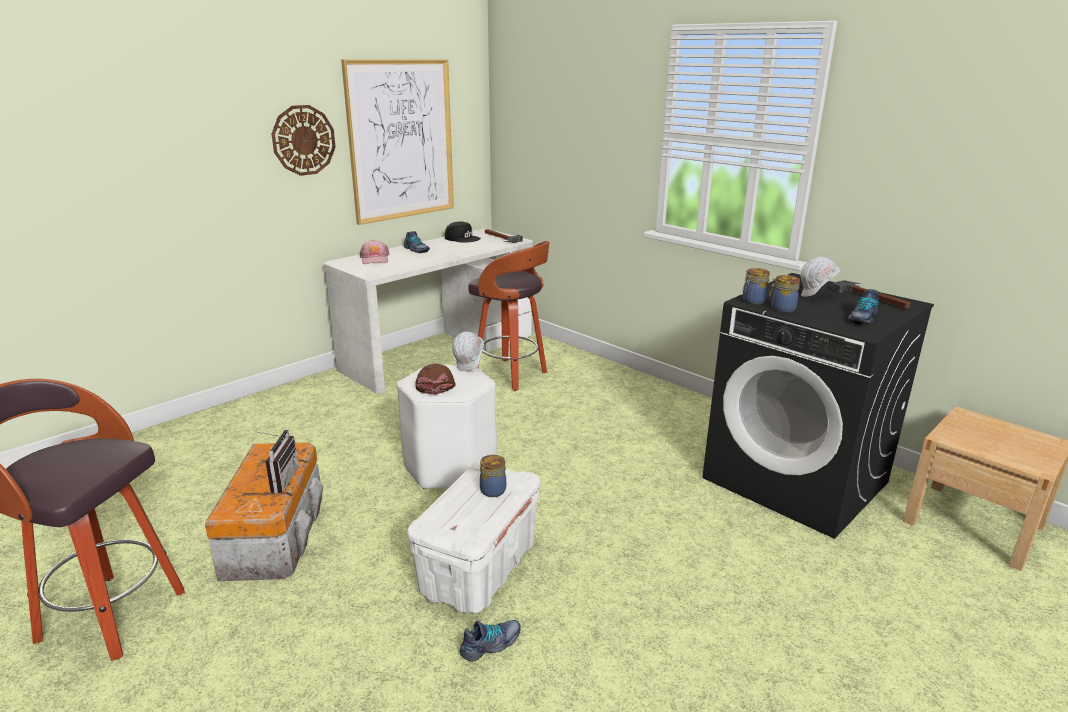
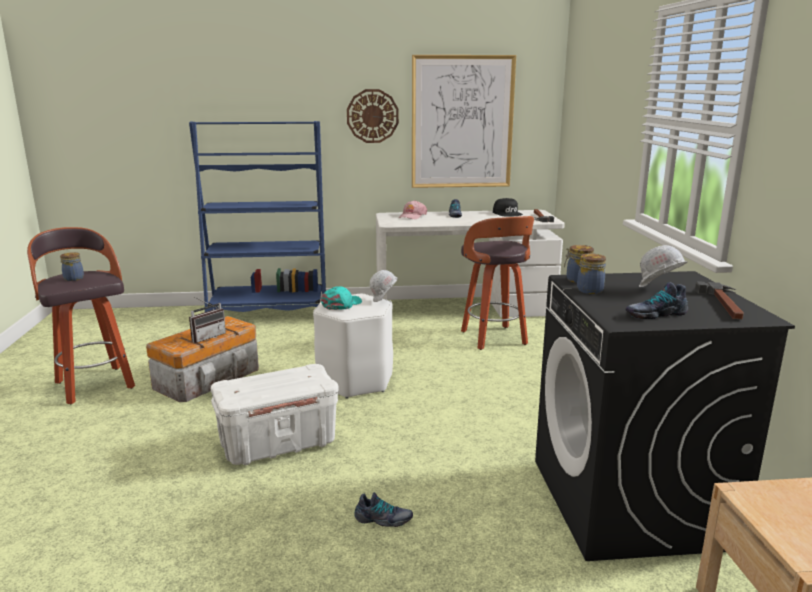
camera: 40 degrees right, 5 degrees down
(220, 424) = (268, 313): none -> blue bookcase
(435, 384) = (341, 304): brown cap -> turquoise cap
(491, 645) = (218, 486): shoe -> shoe (383, 520)
(492, 490) = (292, 381): jar -> jar (74, 278)

